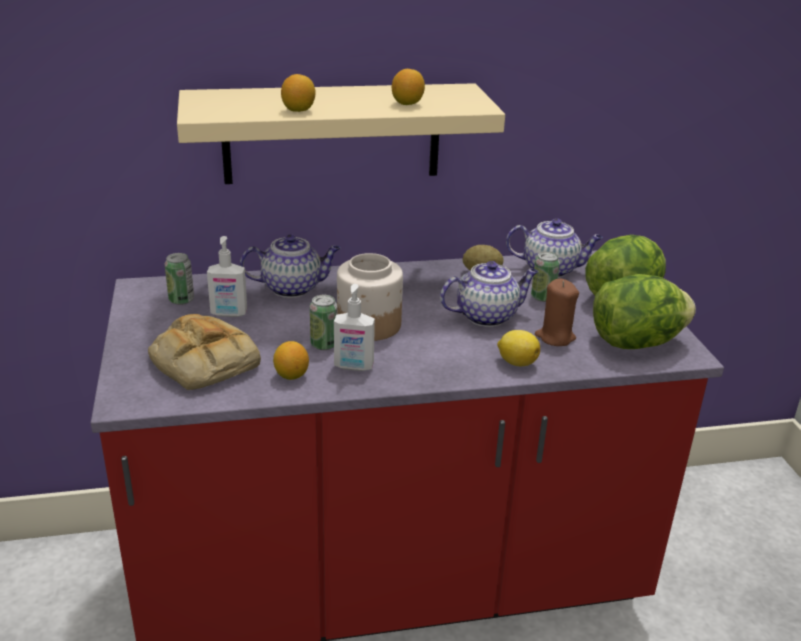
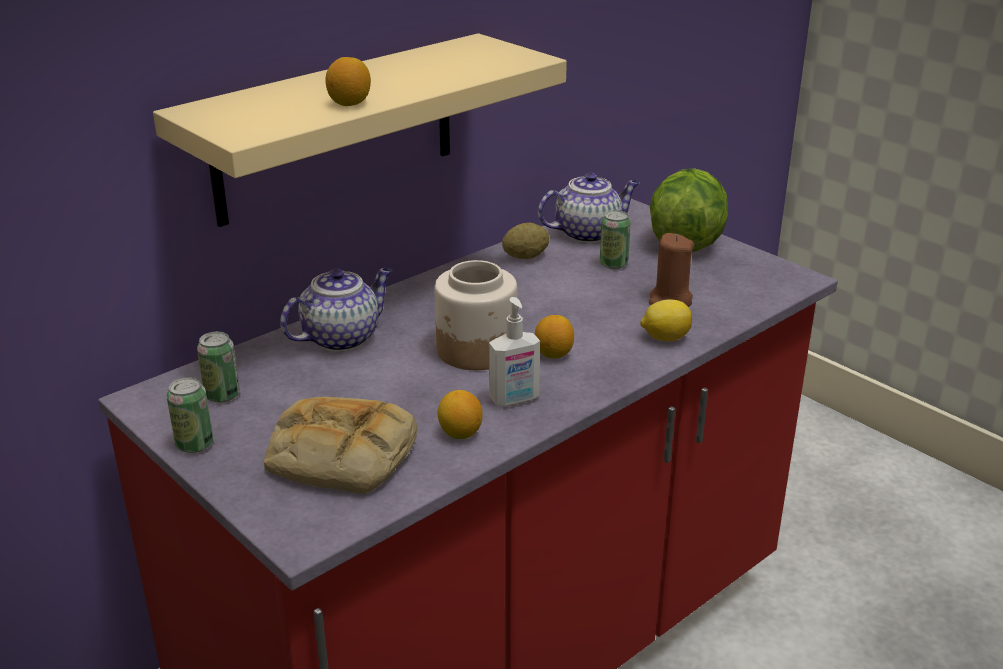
camera: 30 degrees left, 0 degrees up
(229, 314) = (302, 391): soap dispenser -> none
(324, 345) = (454, 388): can -> can (194, 445)
(407, 103) = (453, 70): lemon -> lemon (553, 354)
(487, 316) = (584, 300): teapot -> none
(636, 342) = (745, 282): lettuce -> none

